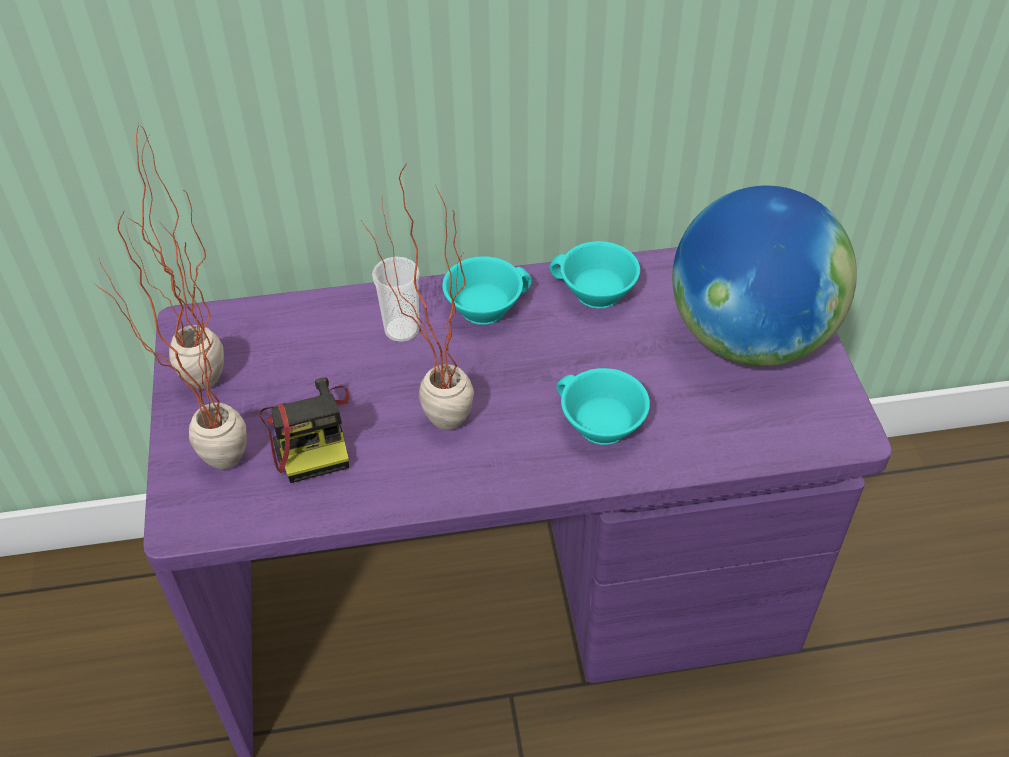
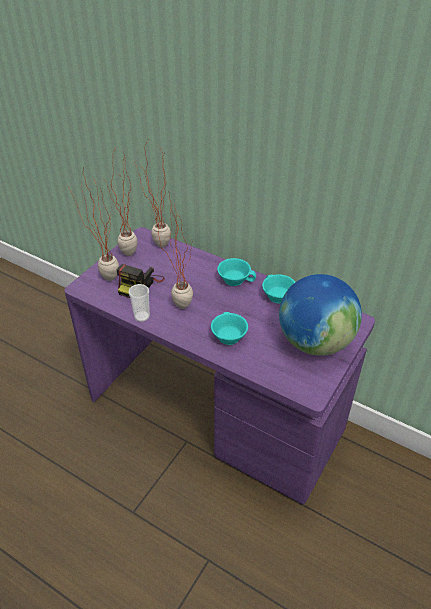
camera: 40 degrees right, 5 degrees down
(250, 332) = (156, 247): none -> potted plant
(402, 330) = (200, 271): cup -> cup (142, 316)

